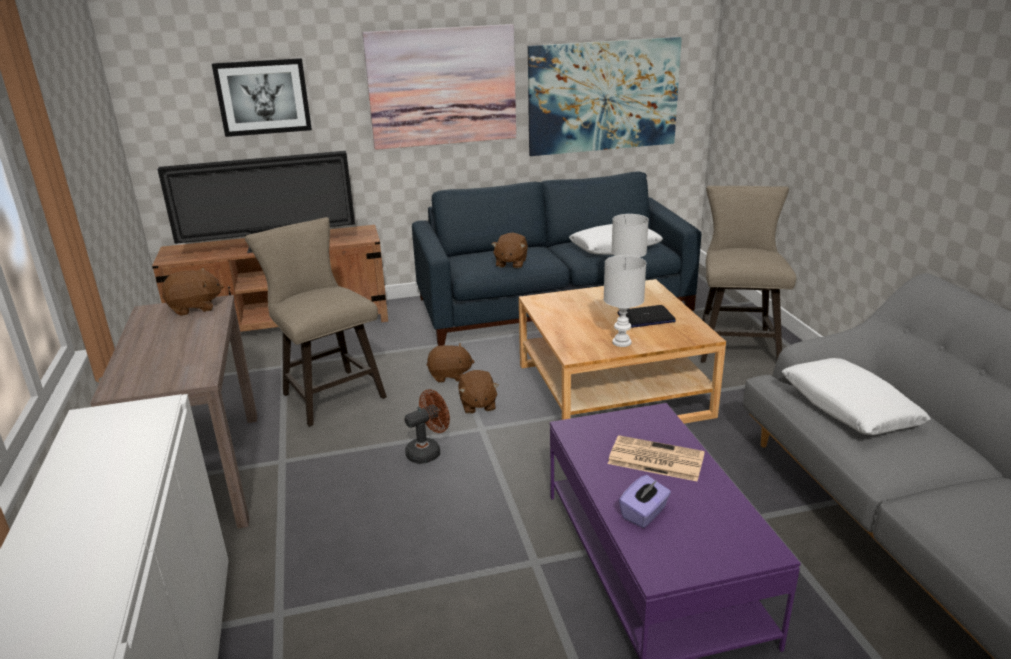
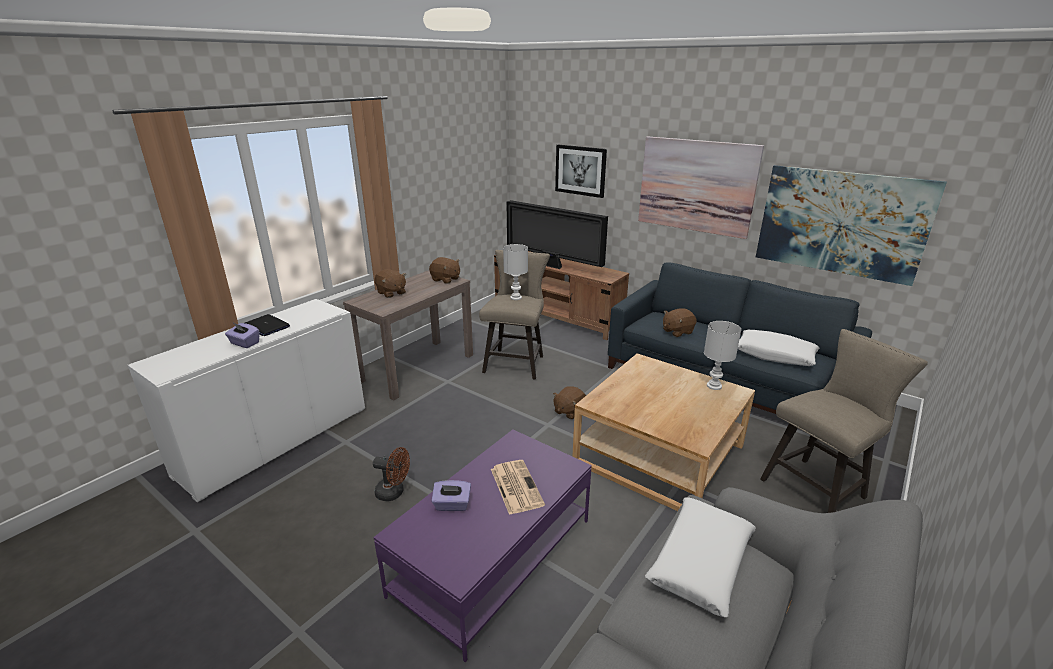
camera: 50 degrees right, 0 degrees up
(115, 519) = (244, 343): none -> purple tissue box
(428, 451) = (505, 418): brown fan -> brown fan (394, 492)
(450, 375) = (584, 387): brown plush toy -> brown plush toy (391, 293)
(622, 342) = (635, 414): white table lamp -> white table lamp (516, 298)
(646, 318) = (685, 409): laptop -> laptop (266, 326)

